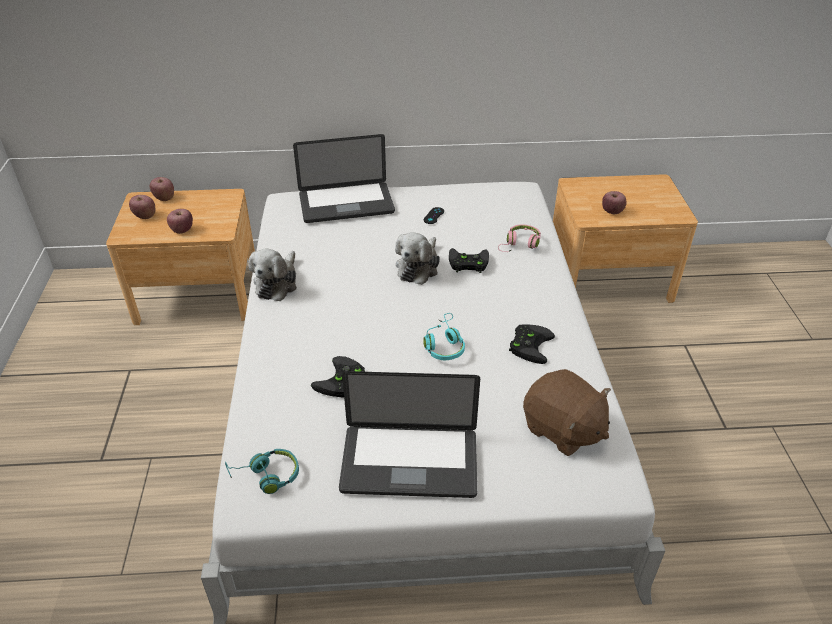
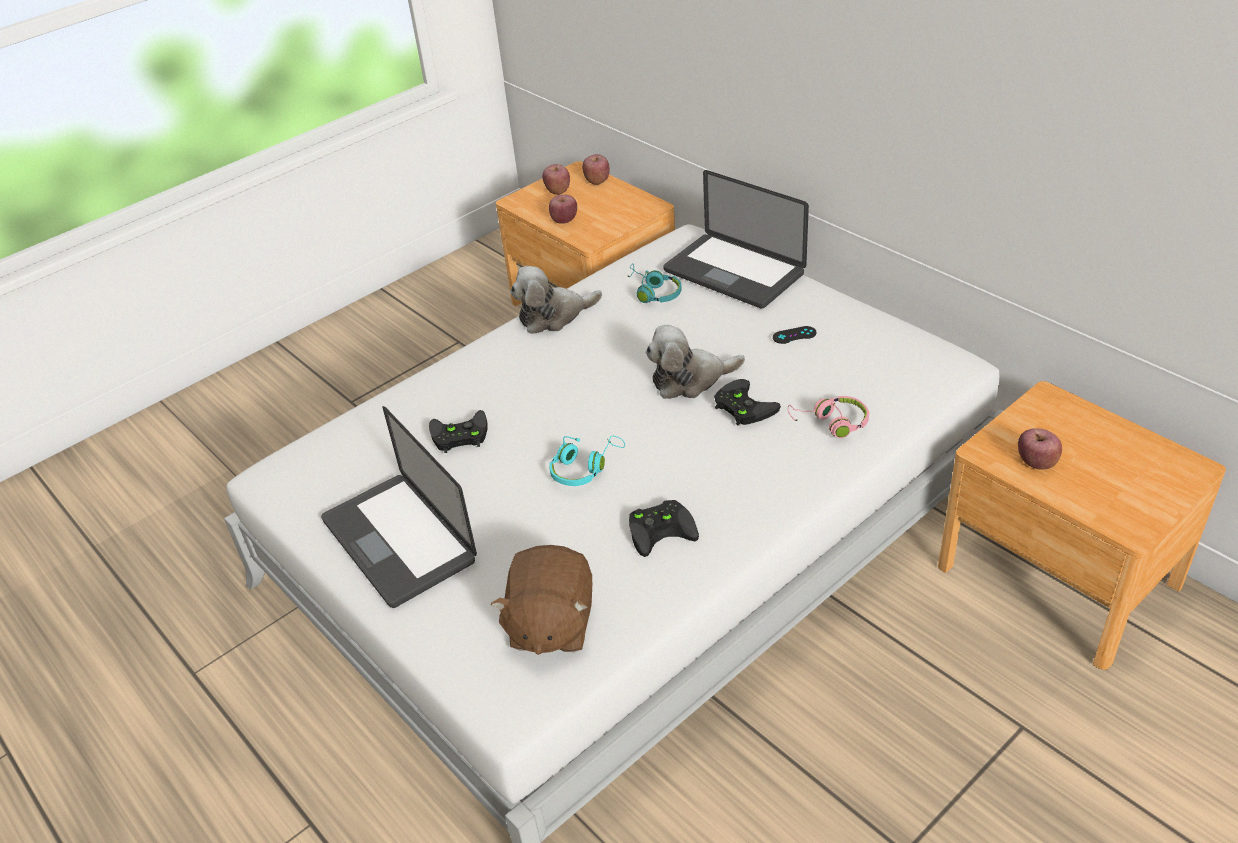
camera: 55 degrees right, 0 degrees up
(266, 476) = (306, 467): turquoise headphones -> turquoise headphones (653, 292)

